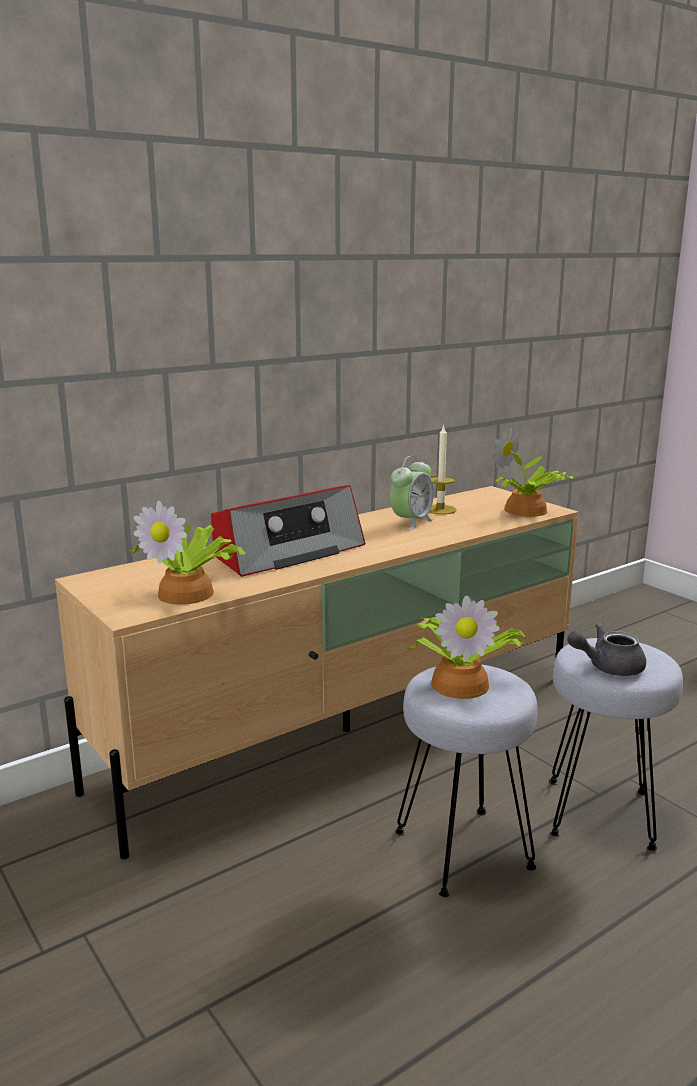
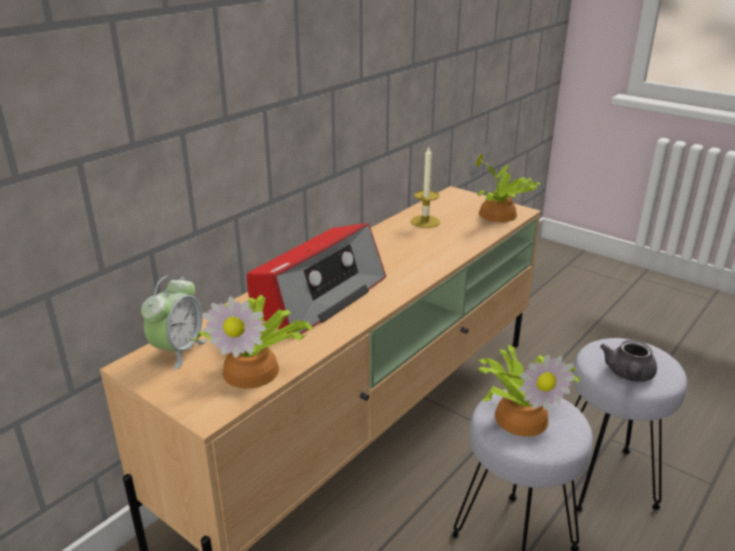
camera: 15 degrees left, 10 degrees up
(411, 522) = (409, 241): alarm clock -> alarm clock (178, 351)
(607, 667) = (628, 375): grey teapot -> grey teapot turned 45 degrees counterclockwise

